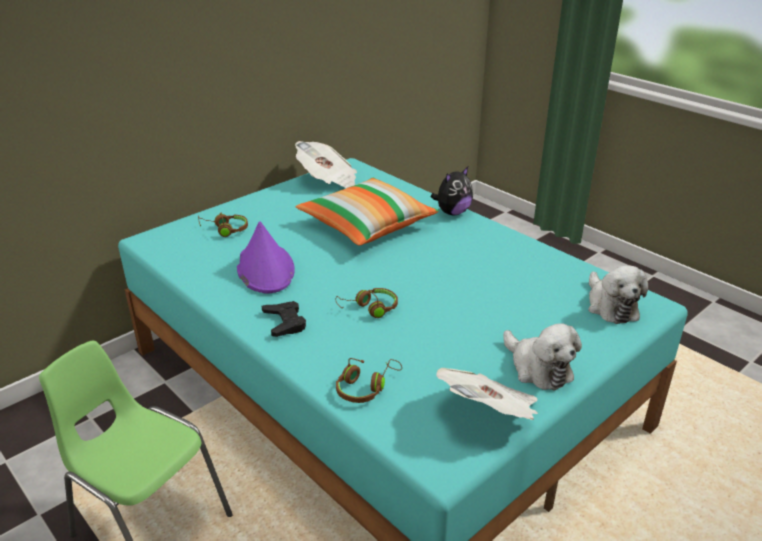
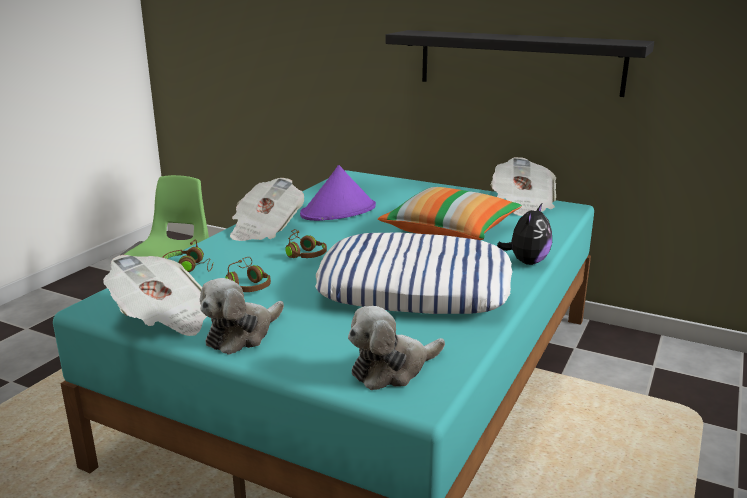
camera: 70 degrees right, 10 degrees down
(224, 230) = (387, 190): brown headphones -> brown headphones (248, 285)
(272, 53) = (519, 62): none -> black shelf
(285, 322) = (265, 230): black game controller -> newspaper
(452, 212) = (526, 262): plush toy -> plush toy turned 90 degrees counterclockwise
(477, 267) = (415, 287): none -> pillow

